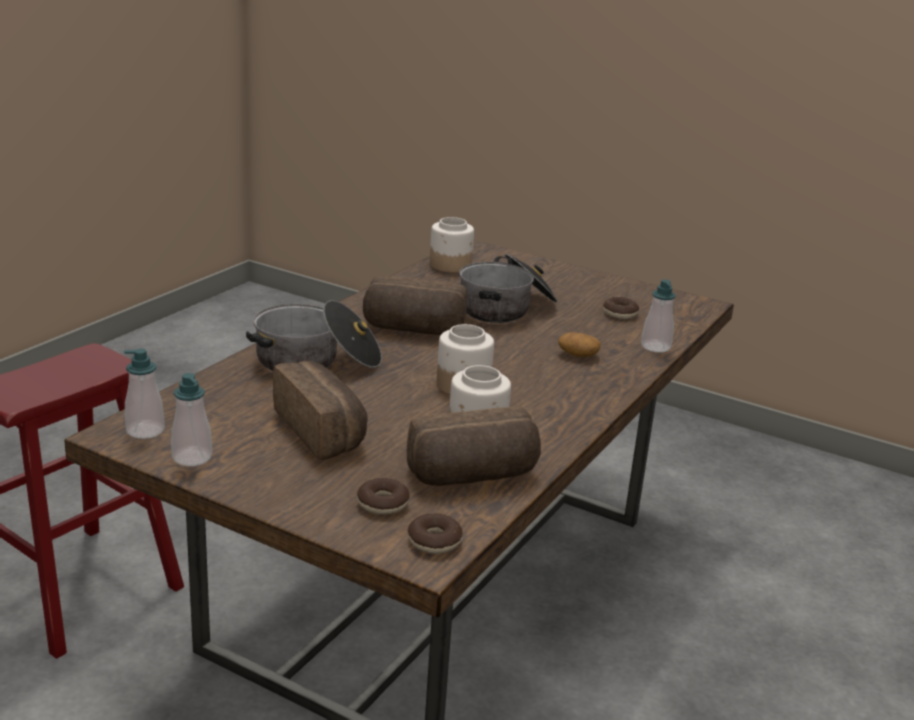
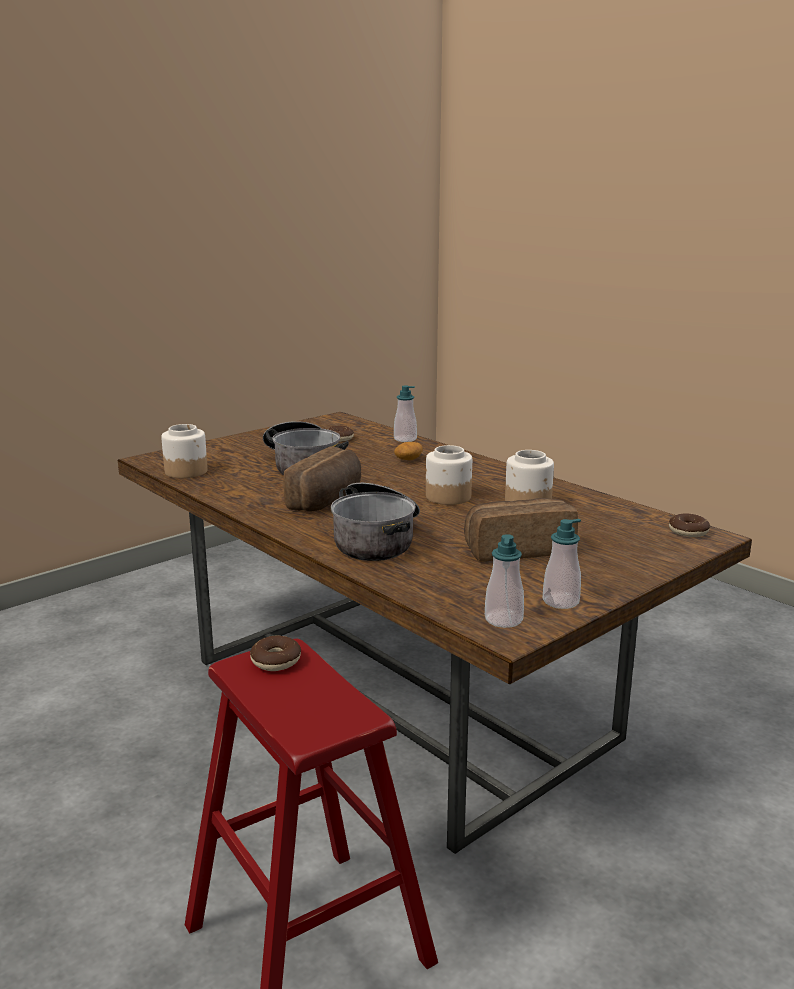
camera: 70 degrees left, 5 degrees down
(382, 504) = (638, 541): donut -> donut (276, 661)
(473, 476) = (597, 511): bread -> none

